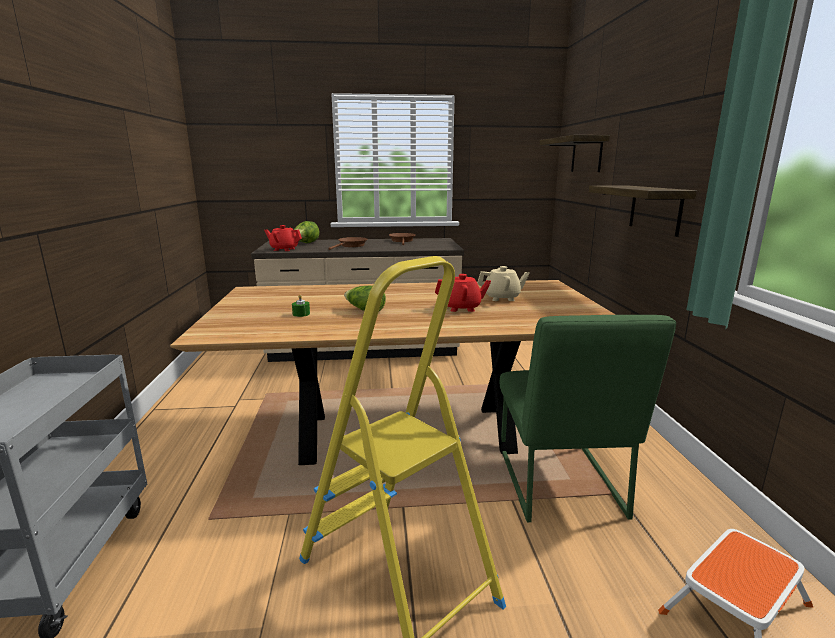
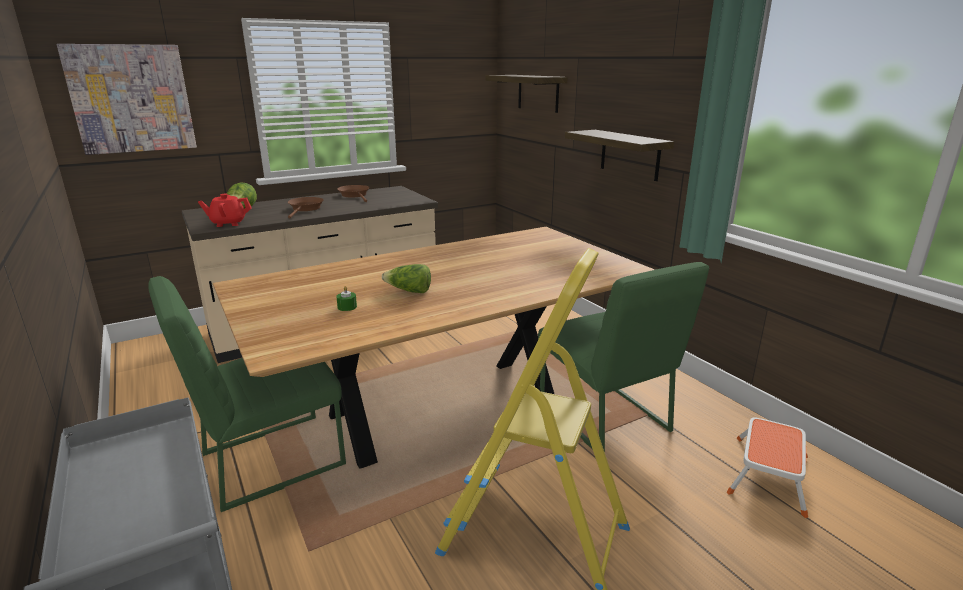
camera: 25 degrees left, 5 degrees up
(241, 439) = (268, 460): none -> green chair
(247, 155) = (131, 99): none -> picture
(462, 308) = (498, 273): red teapot -> none
(502, 298) = (521, 255): beige teapot -> none

